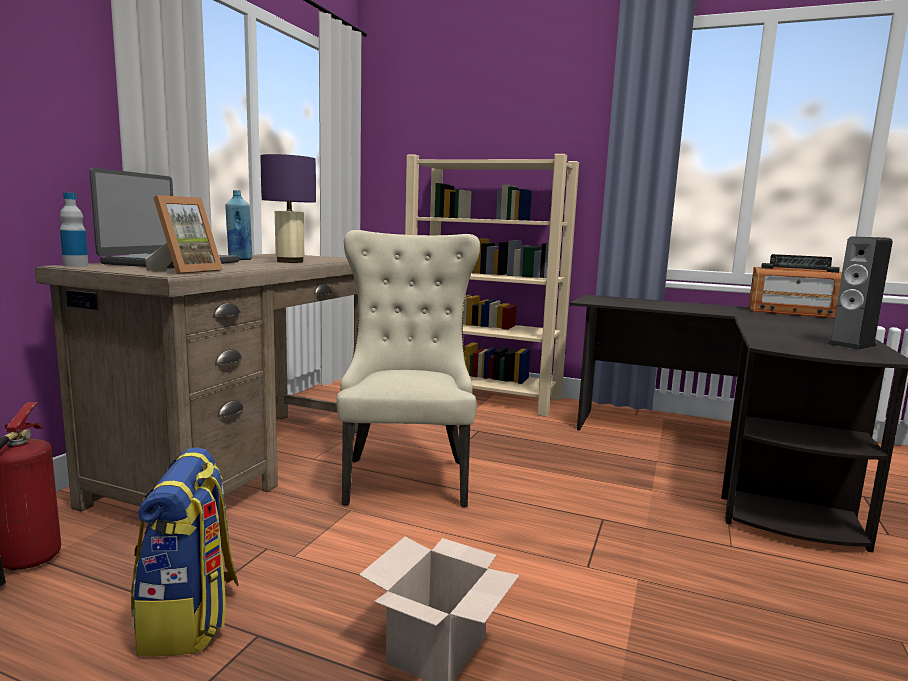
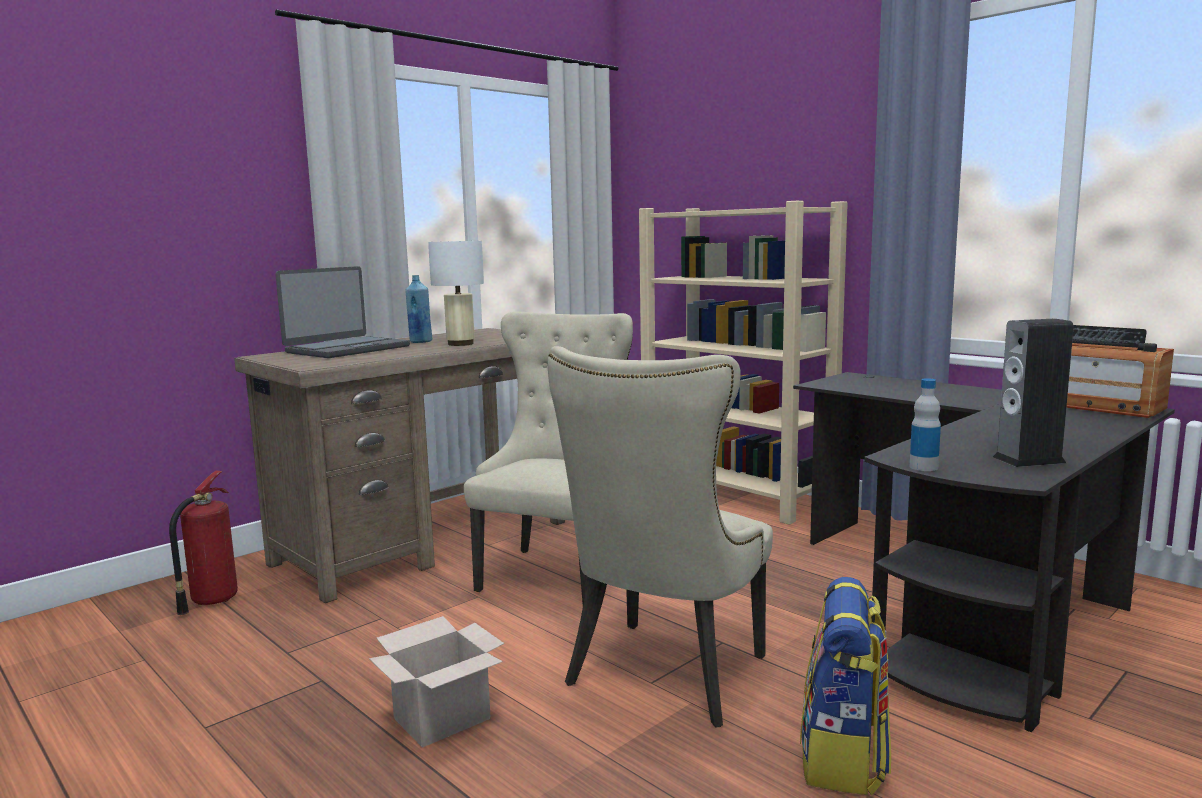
camera: 25 degrees right, 0 degrees up
(75, 265) = (263, 356): bottle -> bottle (923, 467)
(185, 271) = (331, 362): picture frame -> none
(190, 619) = (286, 659): backpack -> backpack (844, 758)
(291, 262) = (461, 344): purple table lamp -> white table lamp
(591, 556) = (666, 674): none -> beige chair

